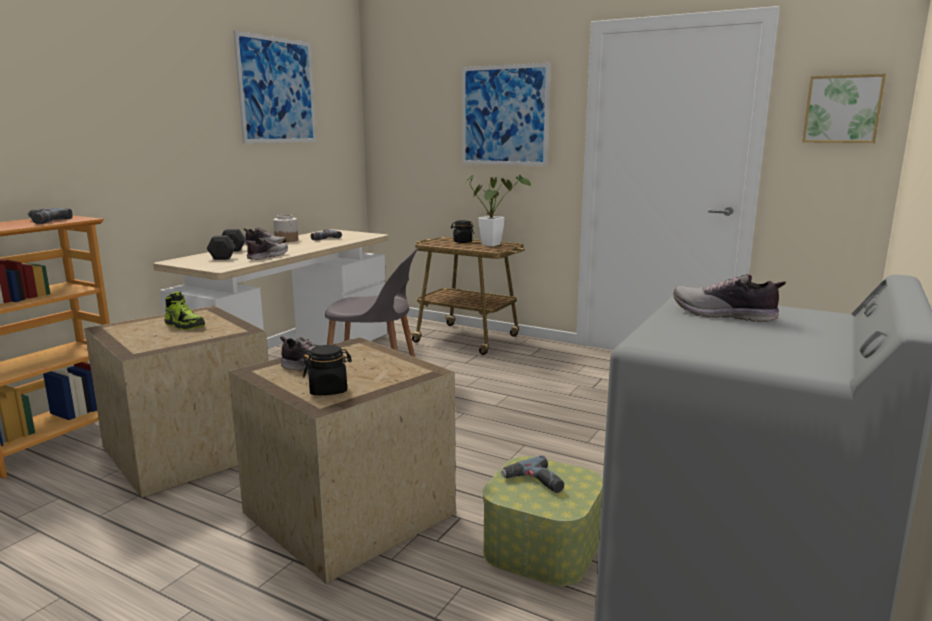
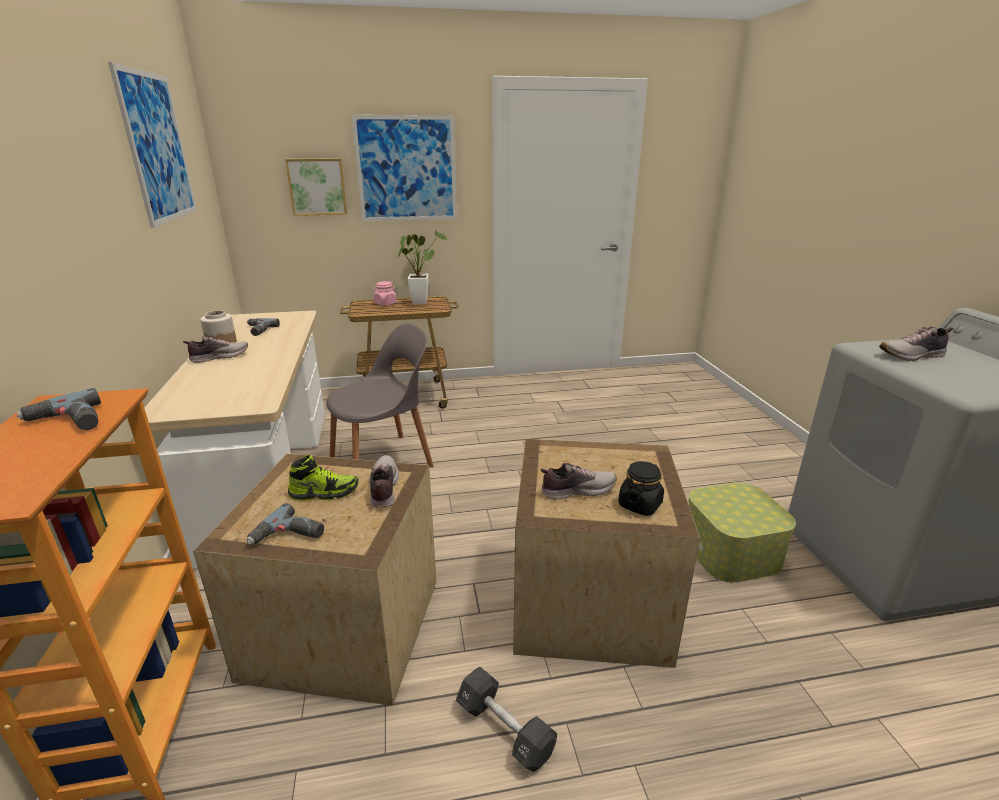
camera: 40 degrees left, 10 degrees up
(228, 254) = (206, 381): black dumbbell -> black dumbbell (505, 729)
(267, 257) = (268, 373): shoe -> shoe (383, 489)
(462, 242) = (385, 304): black jar -> pink jar
(534, 483) = (733, 509): power drill -> power drill (288, 536)
(842, 109) = (687, 164): picture -> picture (317, 187)

